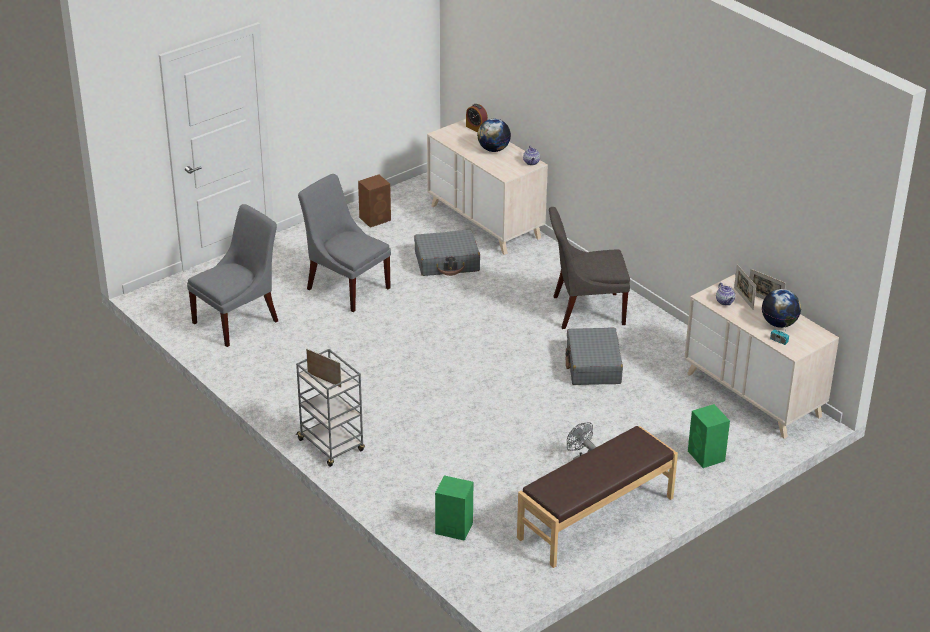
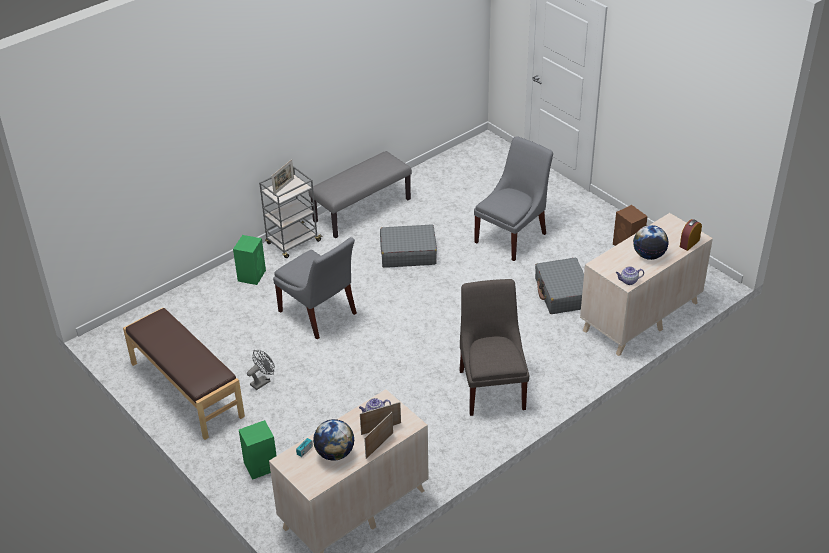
camera: 90 degrees right, 5 degrees up
(239, 320) = (456, 185): grey chair -> grey chair (319, 314)
(274, 391) = (362, 210): none -> grey bench
(453, 528) = (187, 309): green speaker -> green speaker (252, 275)
(593, 365) = (401, 391): grey suitcase -> grey suitcase (408, 253)

